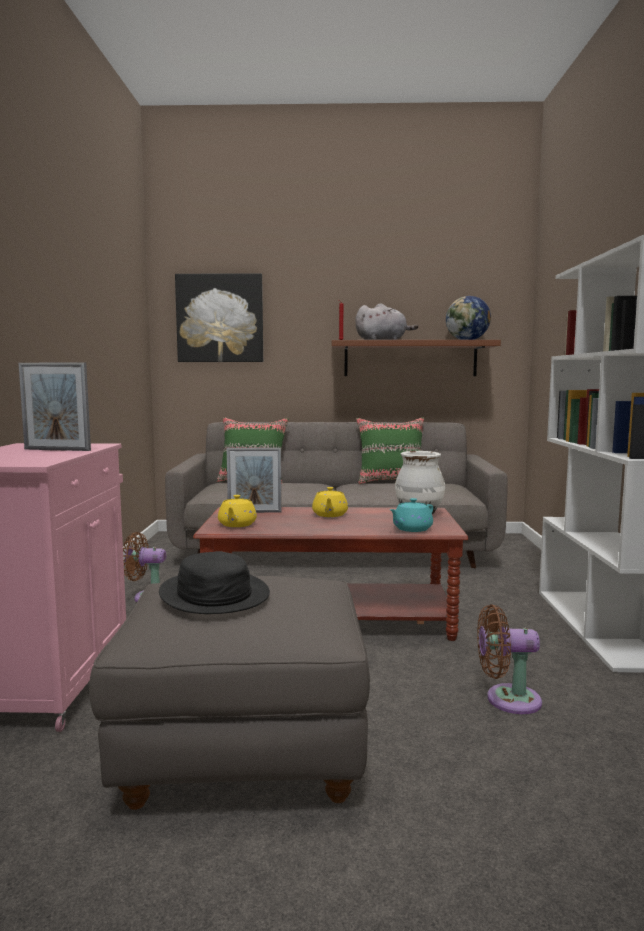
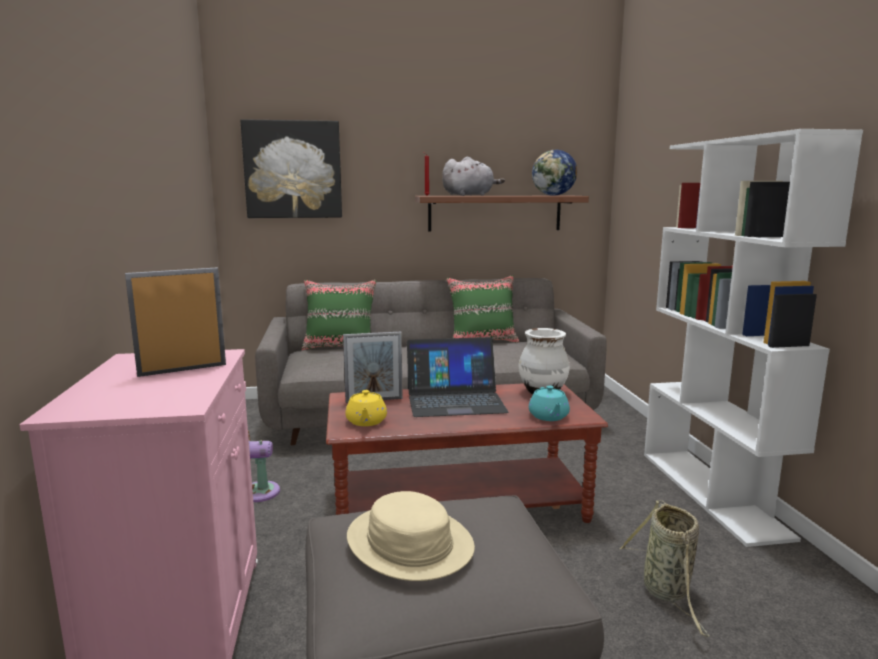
camera: 10 degrees left, 5 degrees up
(57, 450) = (182, 370): picture frame -> picture frame turned 150 degrees clockwise
(213, 594) = (409, 543): black hat -> beige hat
(329, 515) = (455, 400): yellow teapot -> laptop
(411, 529) = (548, 417): turquoise teapot -> turquoise teapot turned 45 degrees counterclockwise
(507, 699) = (667, 592): brown fan -> basket

